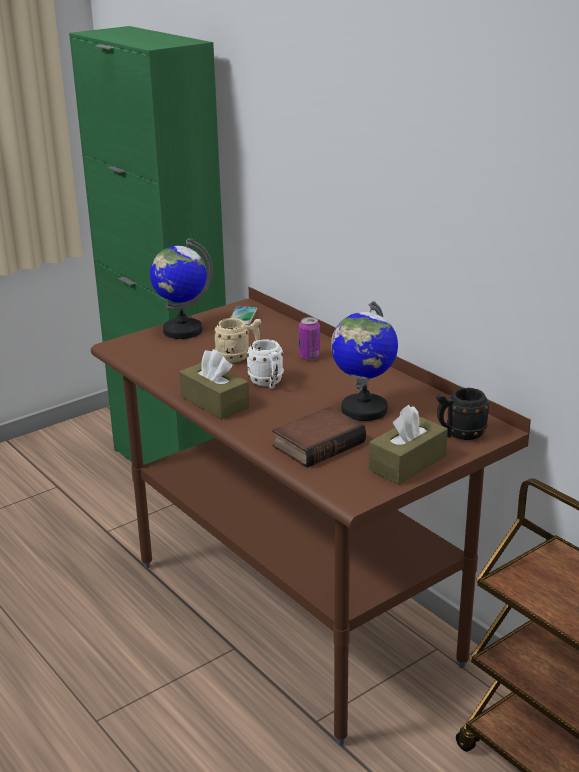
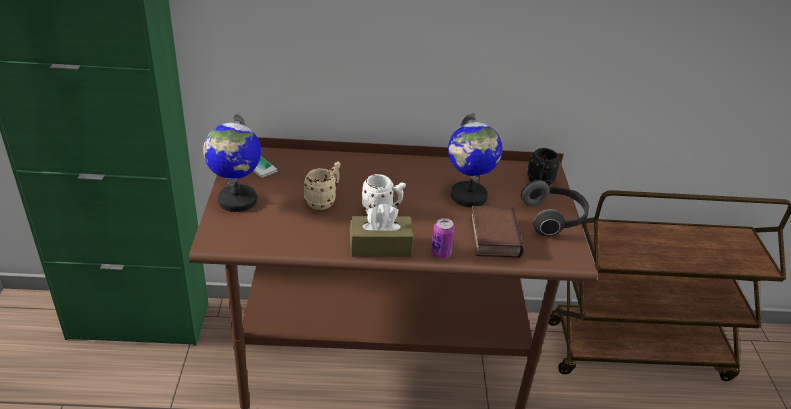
camera: 55 degrees left, 10 degrees up
(309, 356) = (365, 174): can -> can (440, 253)
(407, 463) = (554, 219): brown tissue box -> headphones

